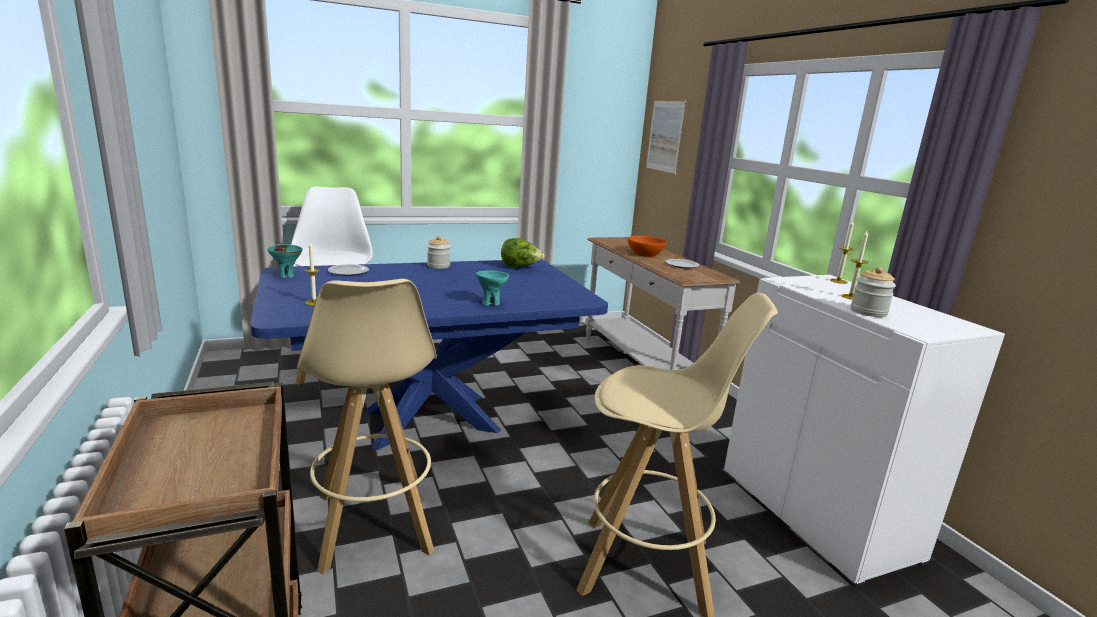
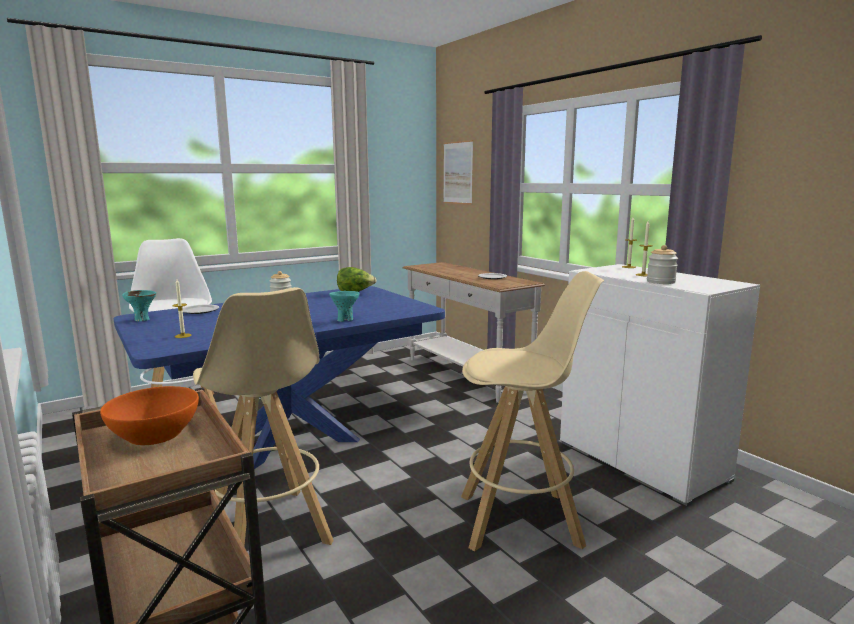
camera: 10 degrees left, 5 degrees down
(645, 254) = (458, 273): orange bowl -> orange bowl (154, 434)

